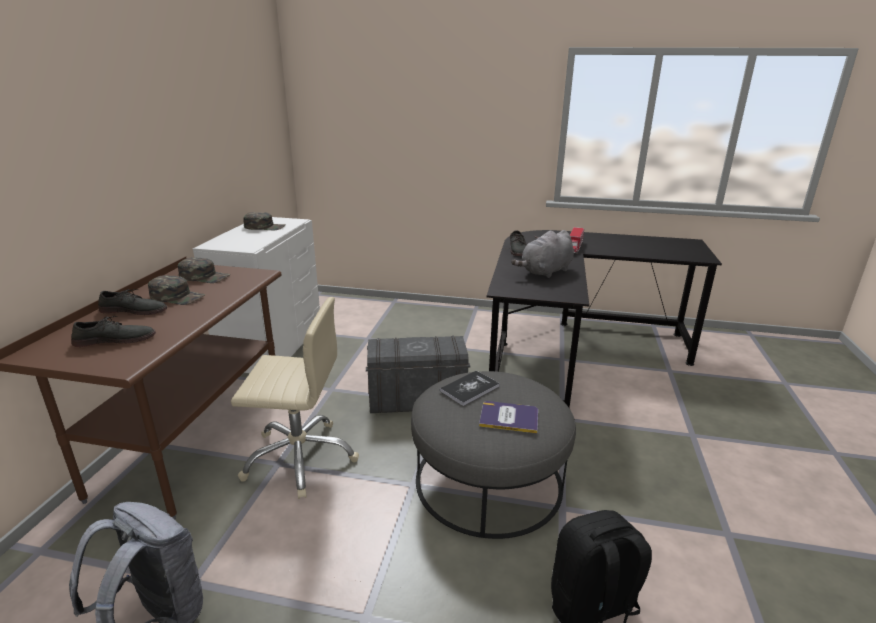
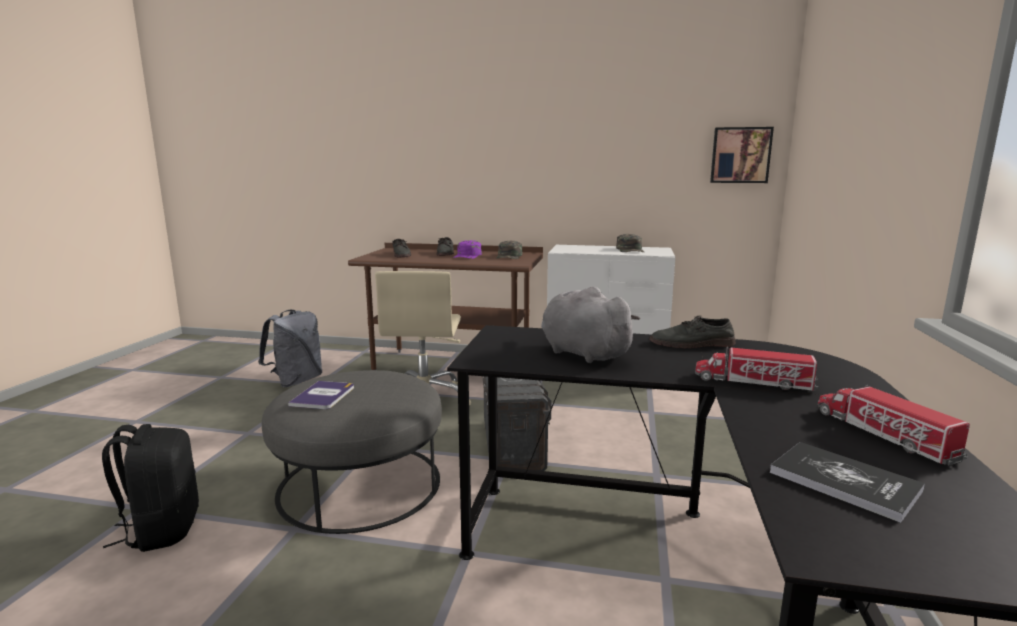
camera: 90 degrees right, 10 degrees down
(177, 297) = (468, 256): green cap -> purple cap
(272, 123) = (740, 155): none -> picture
(470, 389) = (385, 382): book -> book (844, 481)
(618, 240) = (882, 434): none -> toy truck

